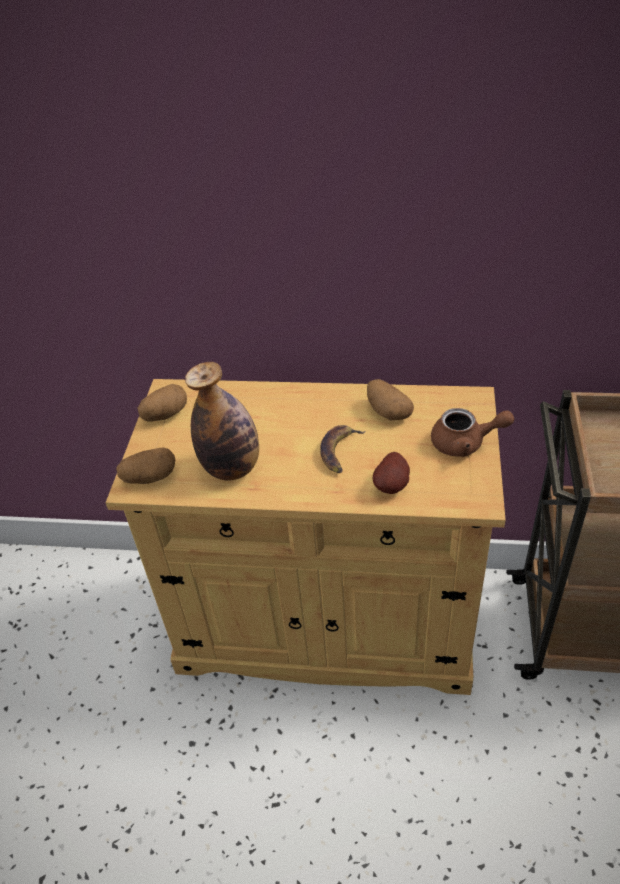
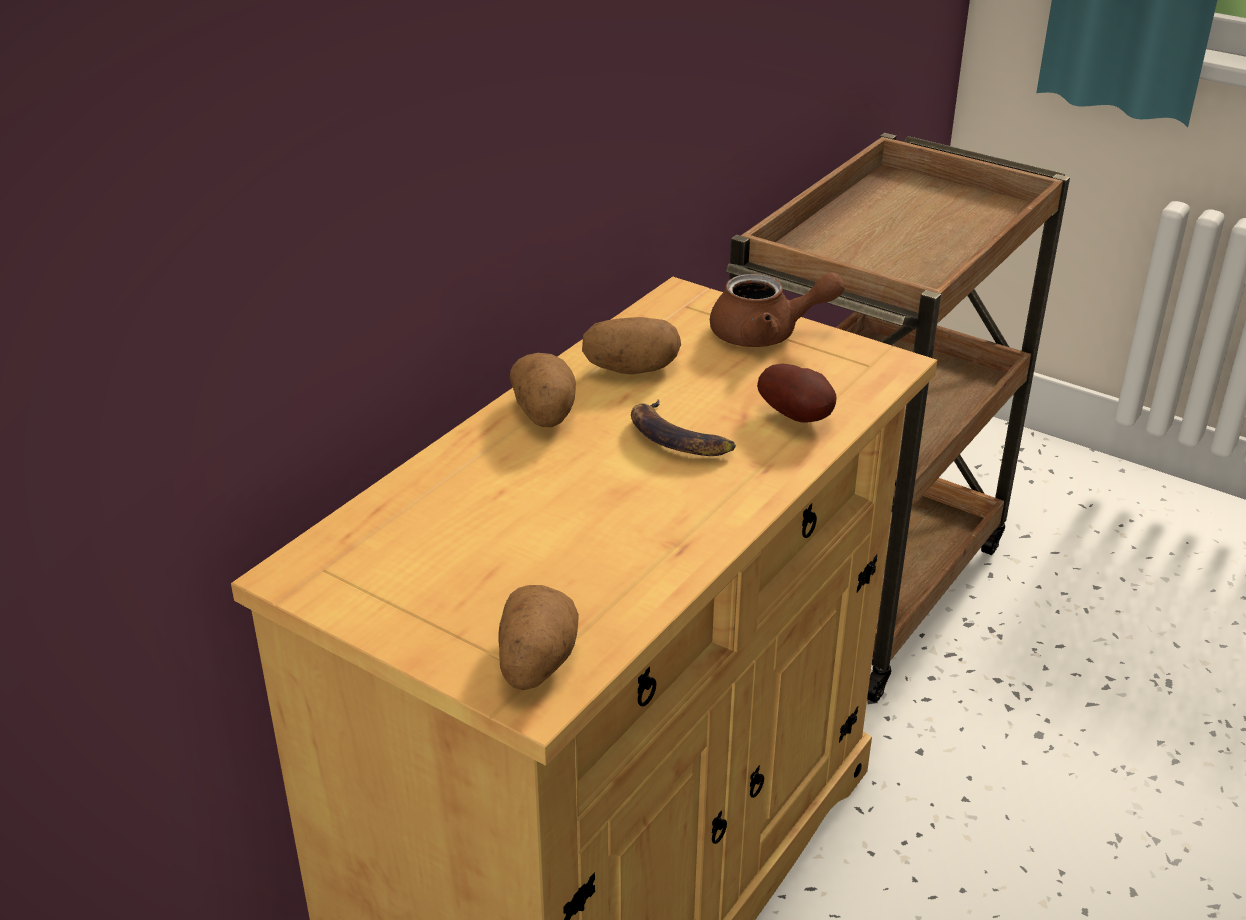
camera: 65 degrees left, 10 degrees down
(165, 414) = (368, 594): potato -> potato (545, 414)
(232, 468) = (607, 556): bottle -> none
(465, 443) = (766, 334): brown teapot -> brown teapot turned 60 degrees clockwise

